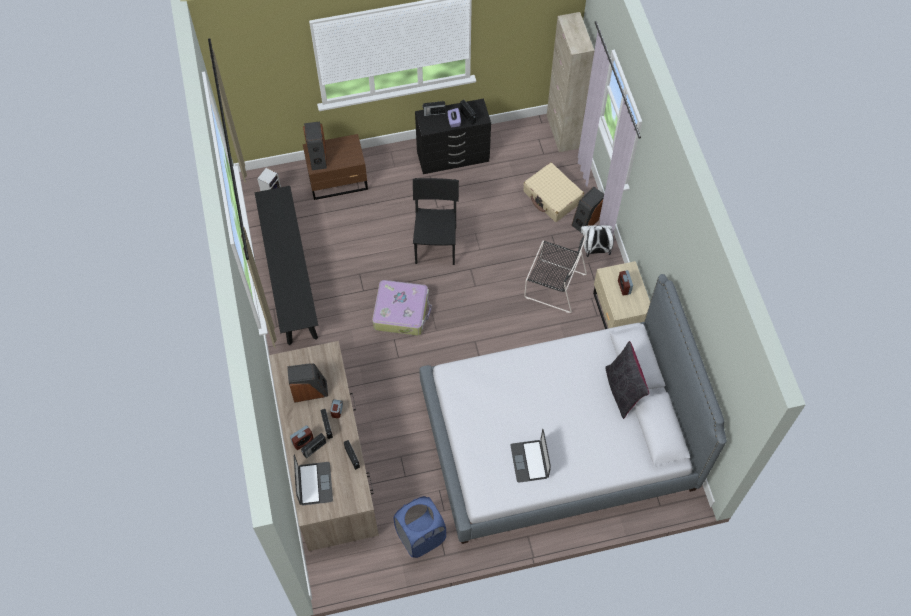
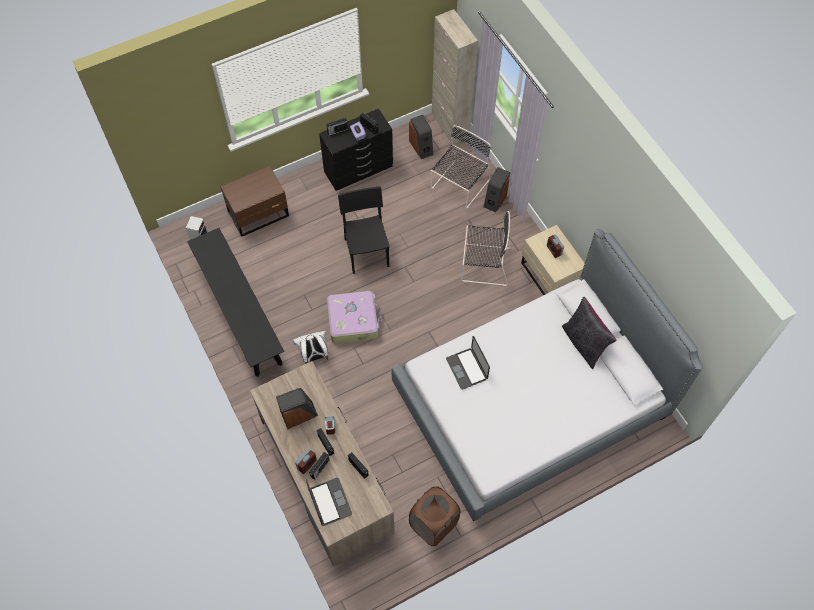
camera: 15 degrees left, 0 degrees up
(317, 157) = (238, 195): speaker -> speaker (421, 147)
(420, 536) = (433, 524): blue laundry basket -> brown laundry basket
(529, 461) = (520, 429): laptop -> laptop (467, 368)
(552, 197) = (459, 186): beige suitcase -> black chair
(595, 250) = (511, 224): white backpack -> white backpack (314, 356)

